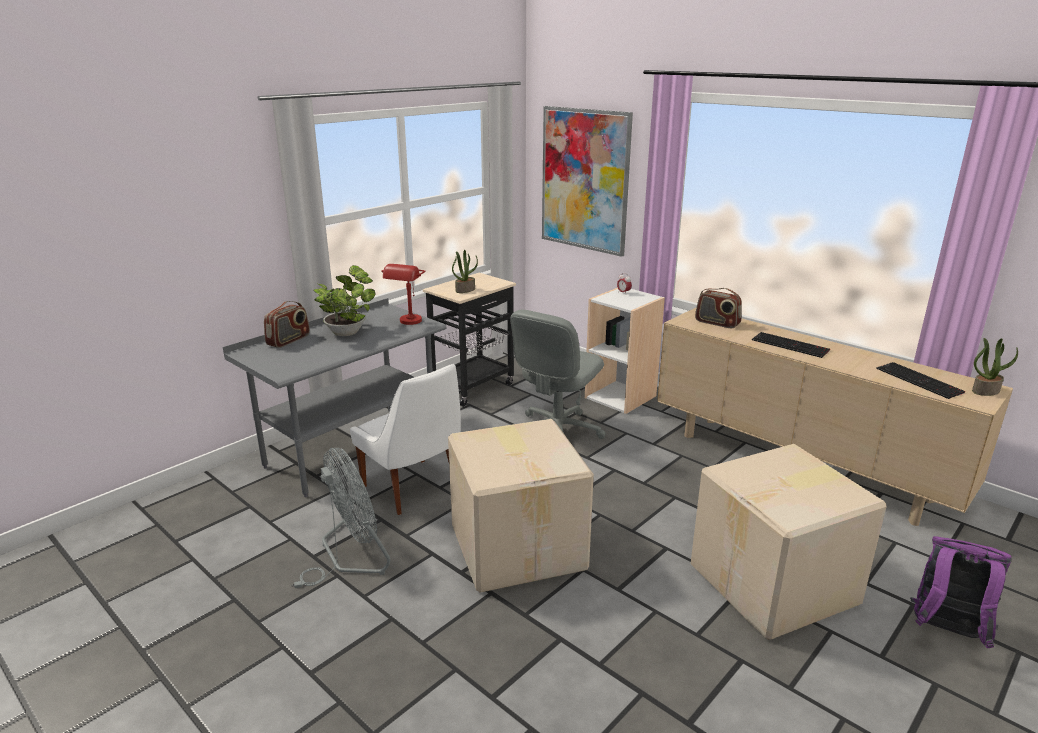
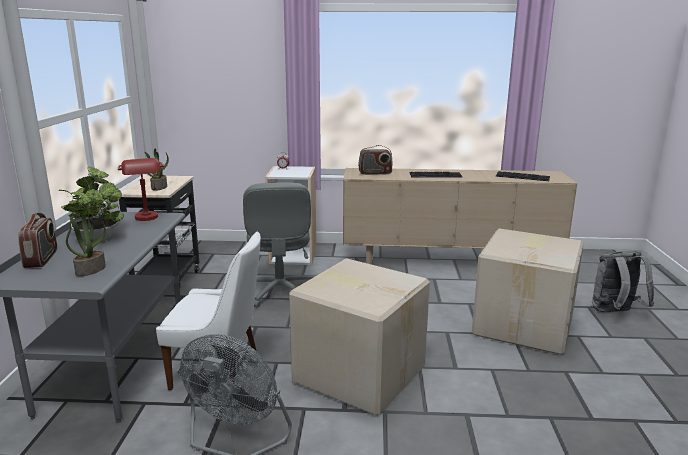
camera: 40 degrees left, 5 degrees down
(584, 180) = (217, 84): picture -> none
(946, 632) = (615, 313): purple backpack -> grey backpack
(985, 390) = (554, 174): potted plant -> potted plant (90, 270)

